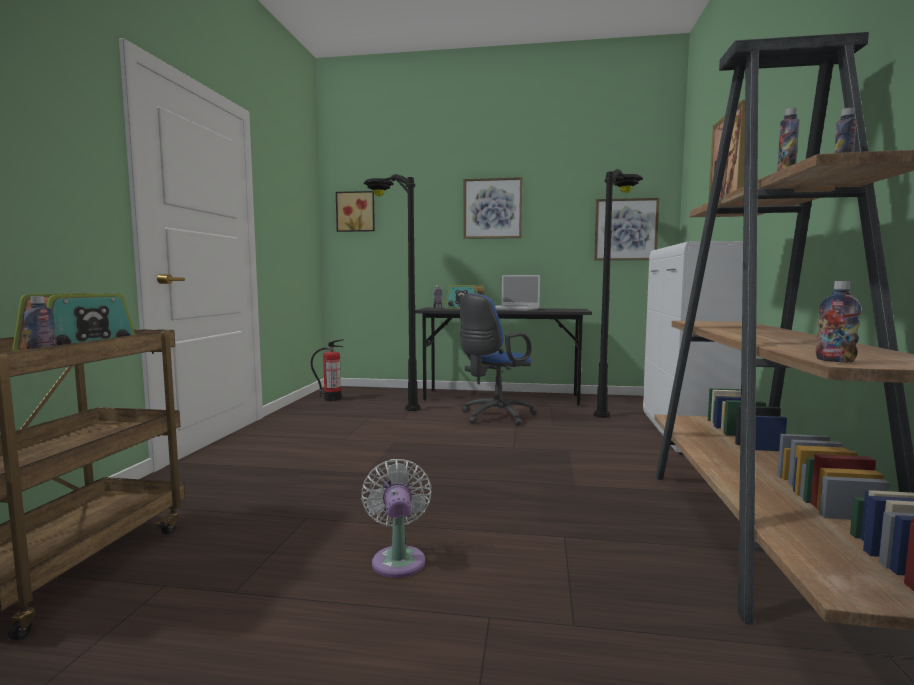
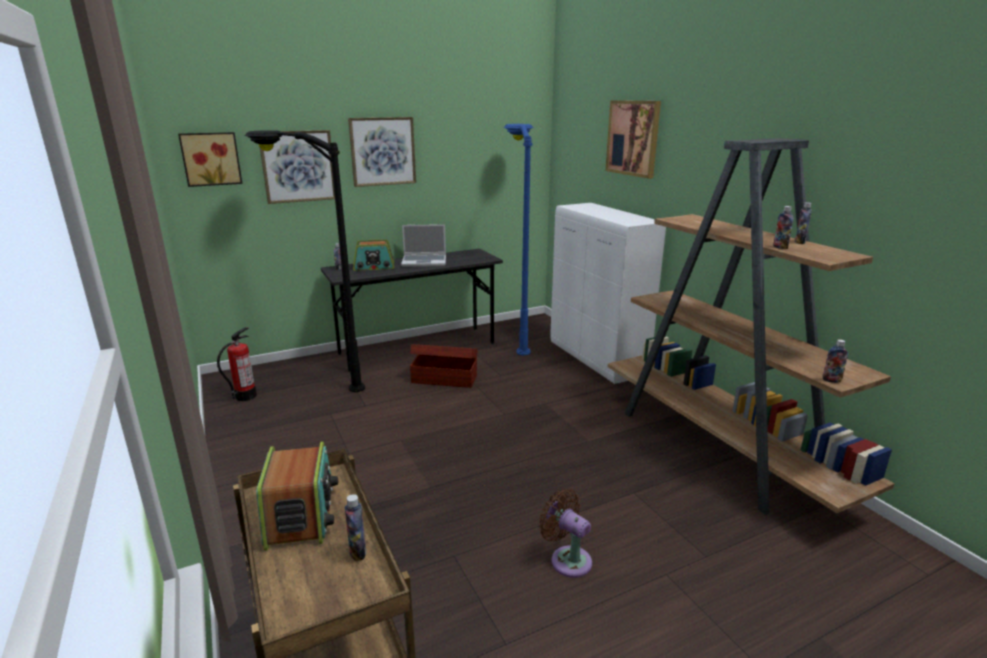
camera: 35 degrees left, 15 degrees up
(398, 559) = (567, 559): white fan -> brown fan
(494, 417) = (444, 378): blue office chair -> brown storage box
(613, 405) = (517, 335): black floor lamp -> blue floor lamp
(625, 229) = (508, 169): picture -> picture (298, 166)

